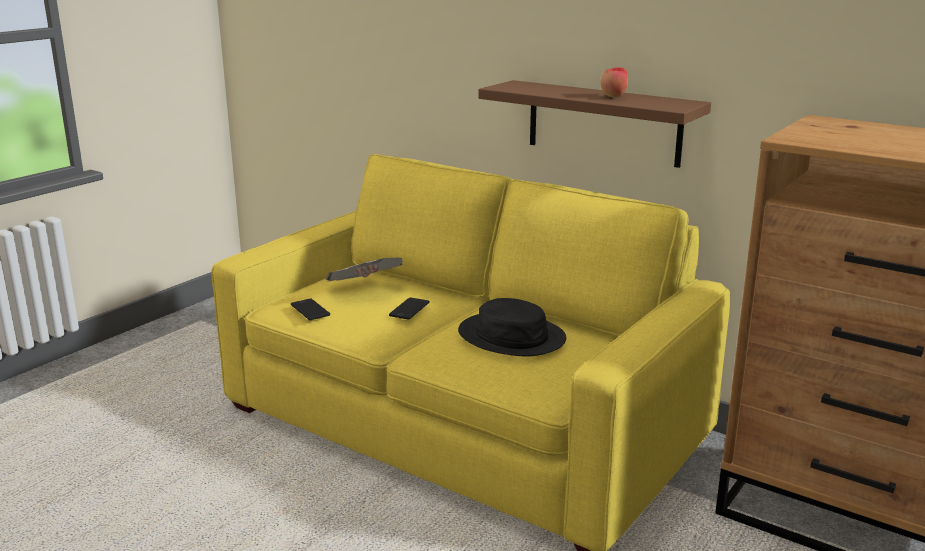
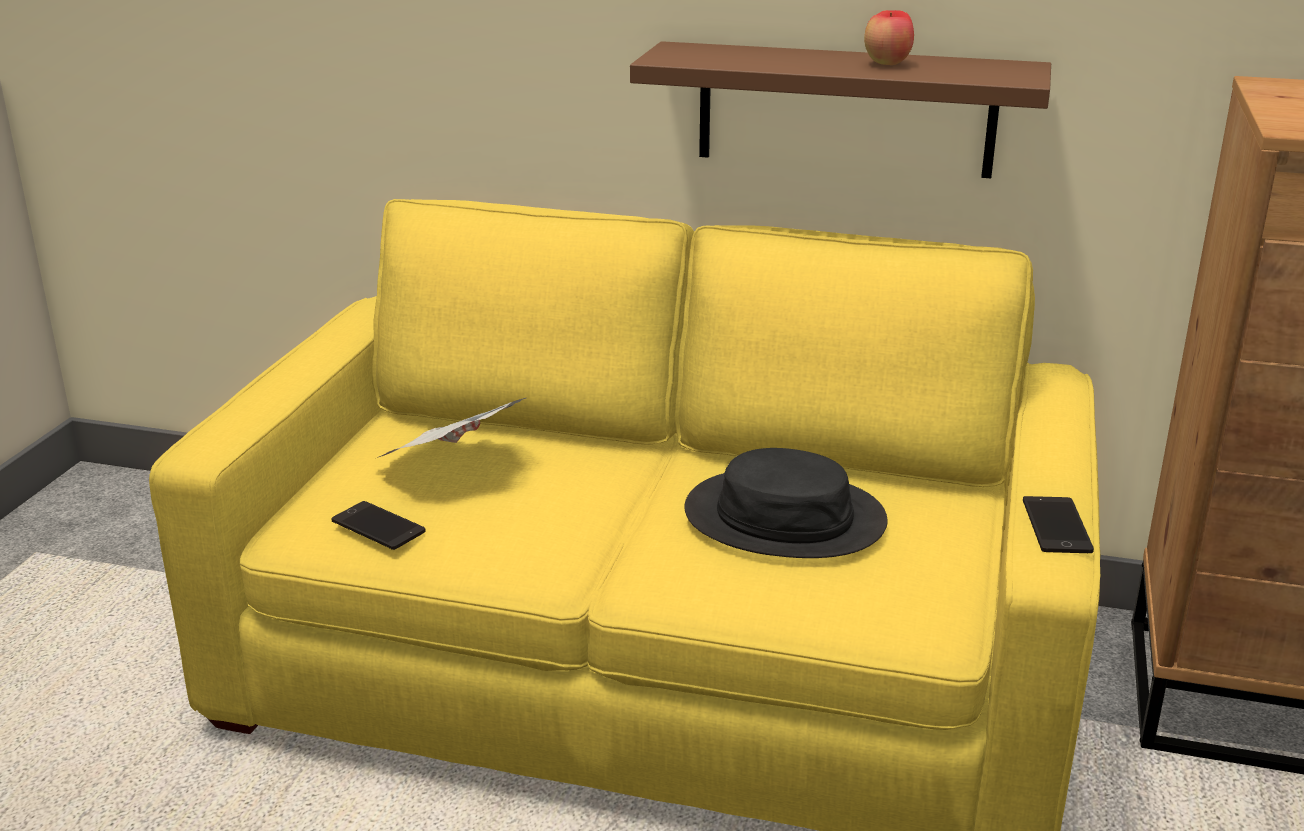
camera: 20 degrees left, 5 degrees up
(409, 309) = (565, 492): phone -> phone (1056, 526)

